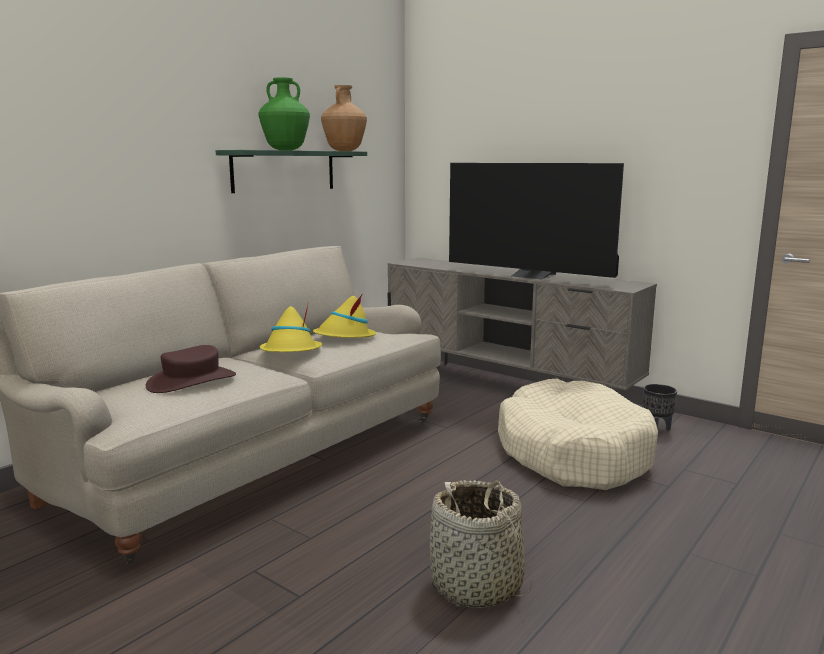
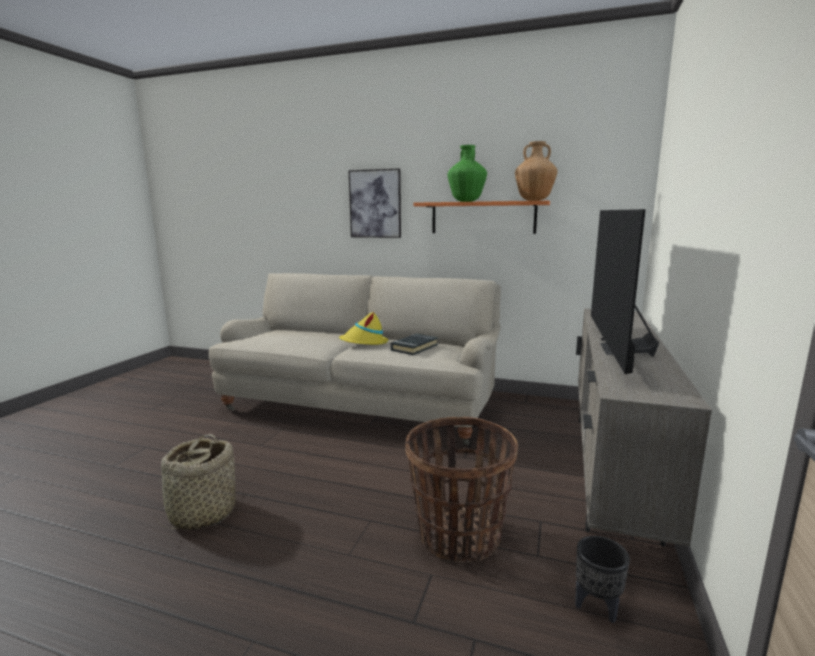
camera: 70 degrees right, 0 degrees up
(147, 149) = (375, 204): none -> picture
(192, 381) = (291, 337): brown hat -> none
(284, 171) = (483, 217): green shelf -> orange shelf
(344, 337) = (414, 347): yellow hat -> black book
(573, 453) = (458, 536): beige dog bed -> basket

